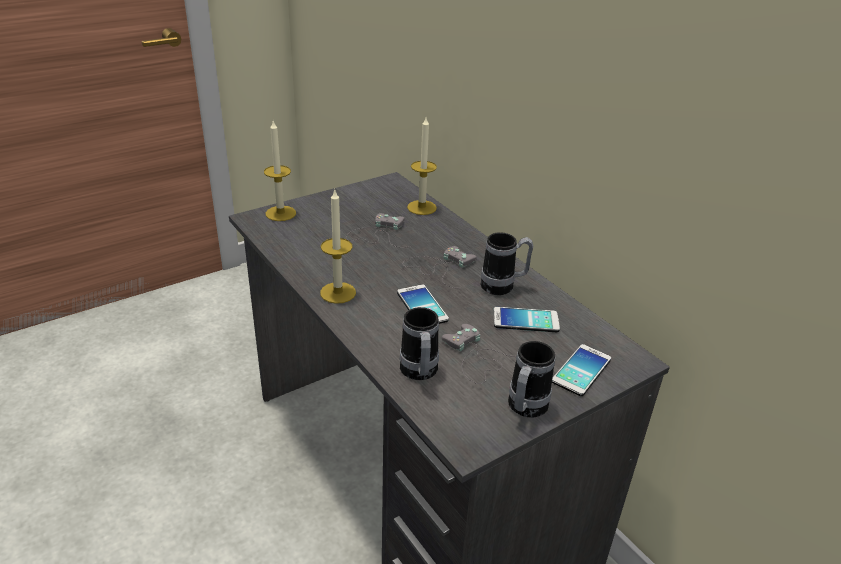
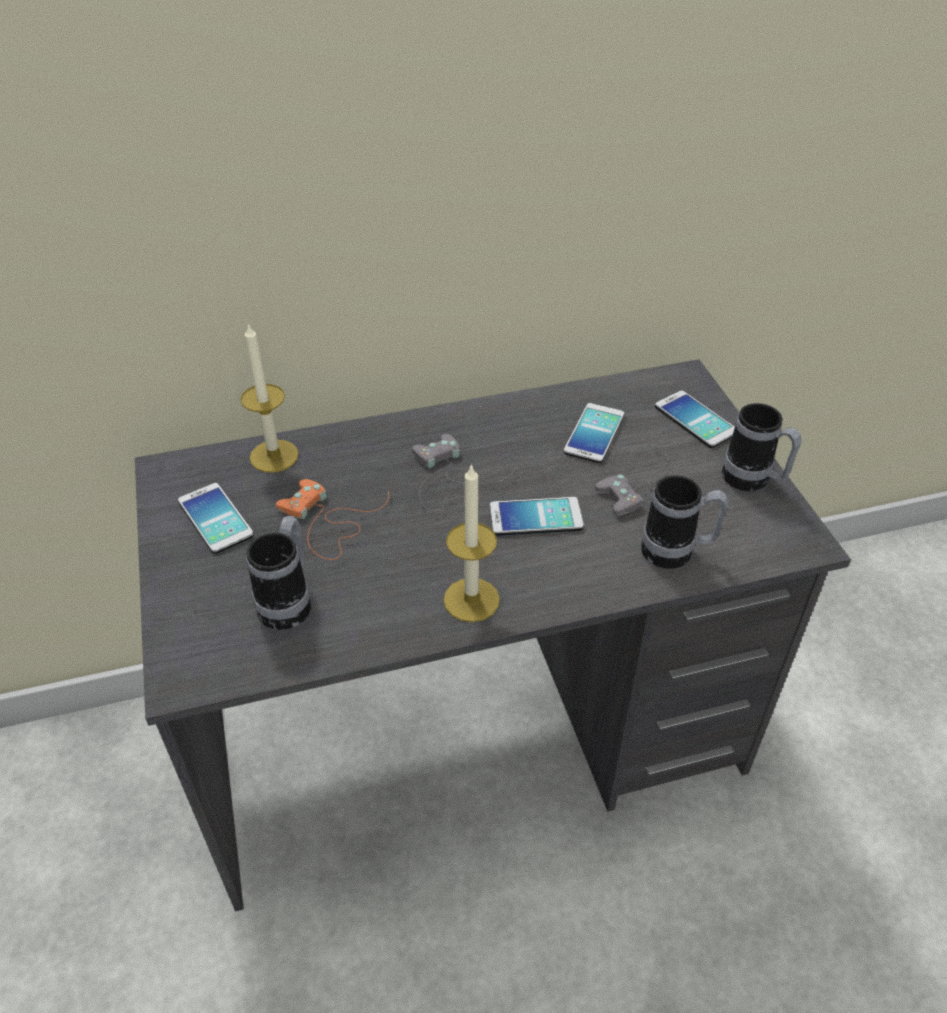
camera: 70 degrees left, 10 degrees up
(280, 213) = (188, 635): candle -> none
(363, 202) = (215, 519): none -> phone
(378, 234) = (328, 522): grey game controller -> orange game controller
(503, 286) = (517, 432): mug -> mug (289, 601)

